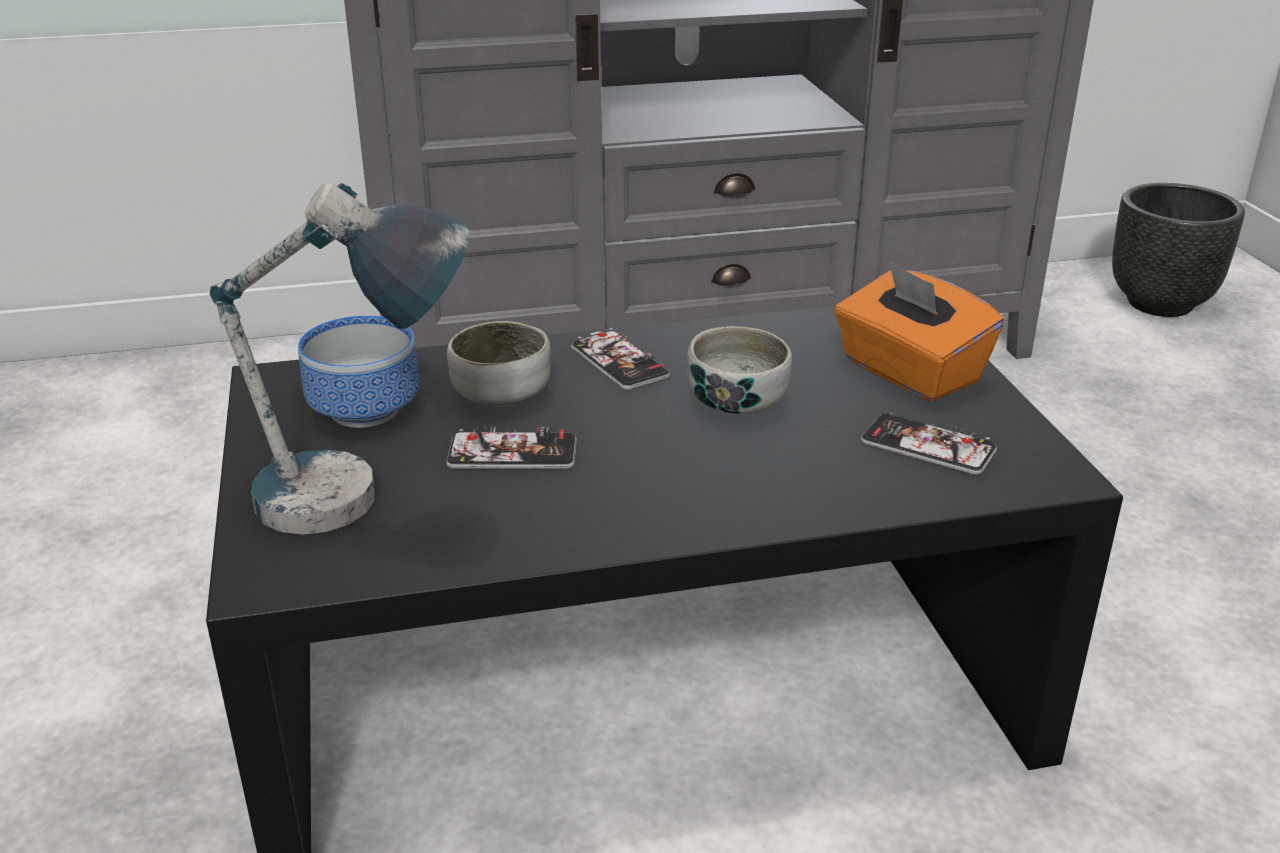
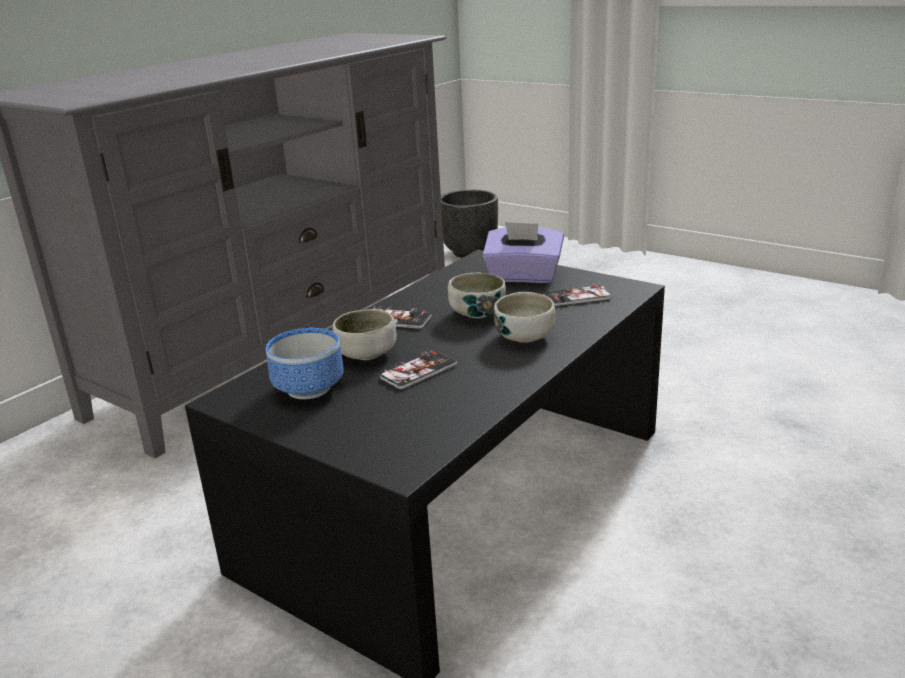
camera: 40 degrees left, 5 degrees down
(360, 512) = (394, 424): table lamp -> none
(732, 473) = (524, 337): none -> bowl
(909, 372) = (523, 276): orange tissue box -> purple tissue box

